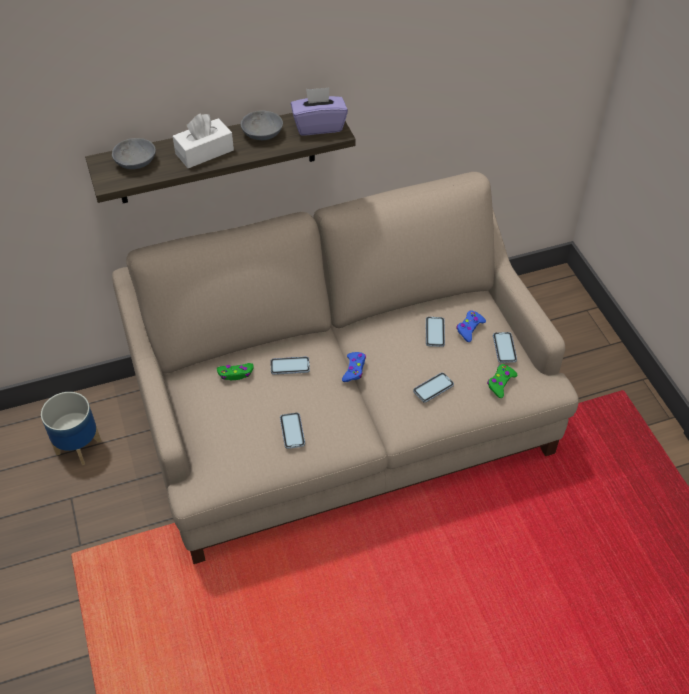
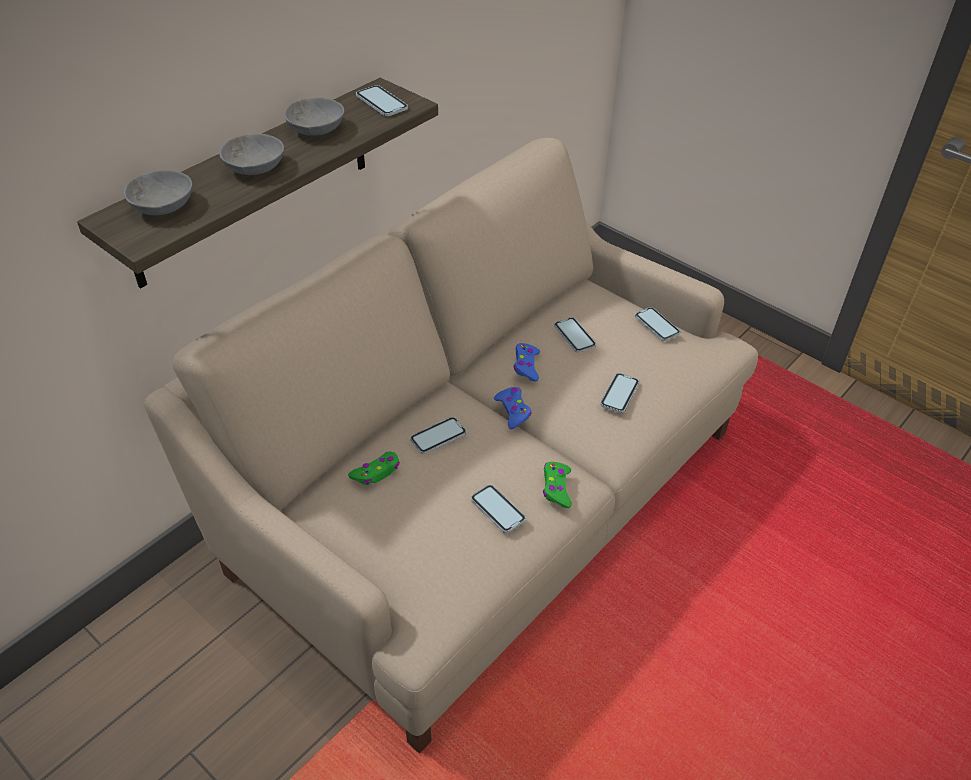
camera: 30 degrees left, 5 degrees down
(79, 446) = (160, 678): planter -> none
(204, 152) = (254, 168): white tissue box -> grey bowl
(319, 126) = (381, 103): purple tissue box -> phone
(469, 328) = (607, 318): blue game controller -> blue game controller (526, 366)
(500, 383) = (682, 361): green game controller -> green game controller (556, 488)

